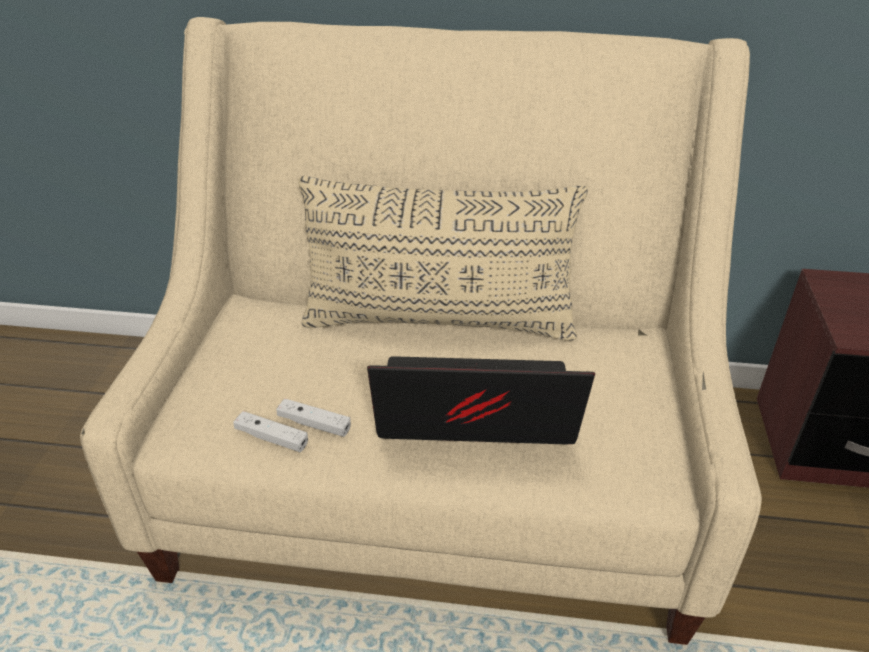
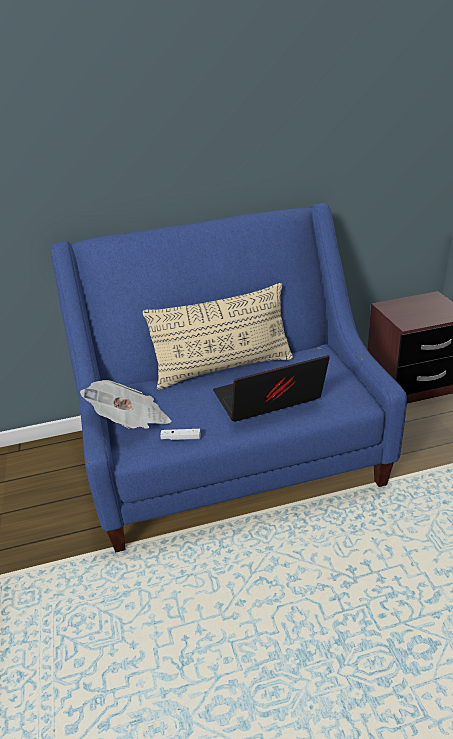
camera: 20 degrees left, 5 degrees down
(217, 375) = (131, 422): none -> newspaper
(314, 424) = (197, 426): white game controller -> none
(434, 480) = (233, 459): beige sofa -> blue sofa

